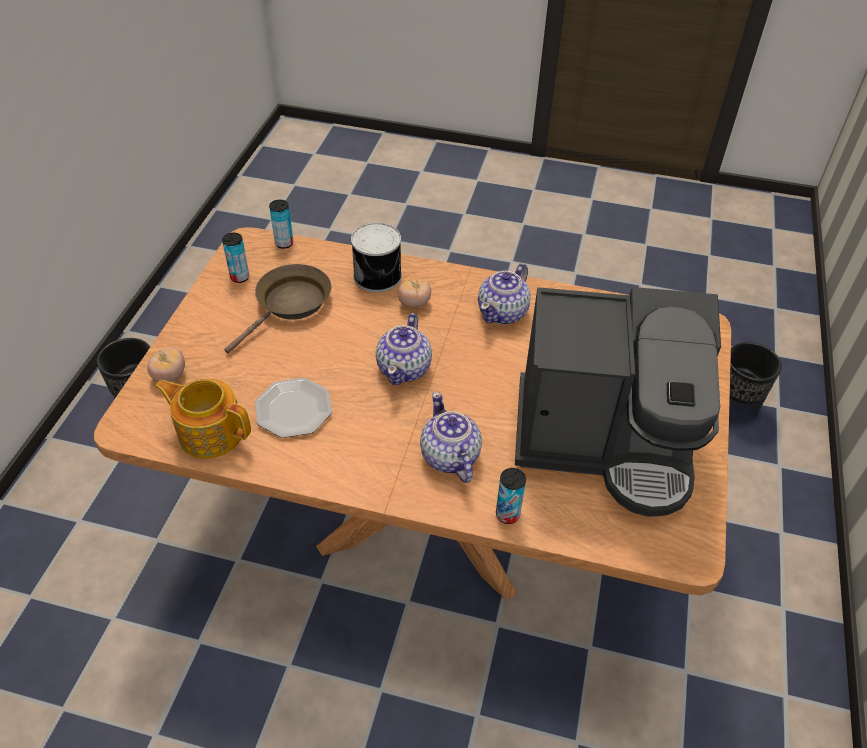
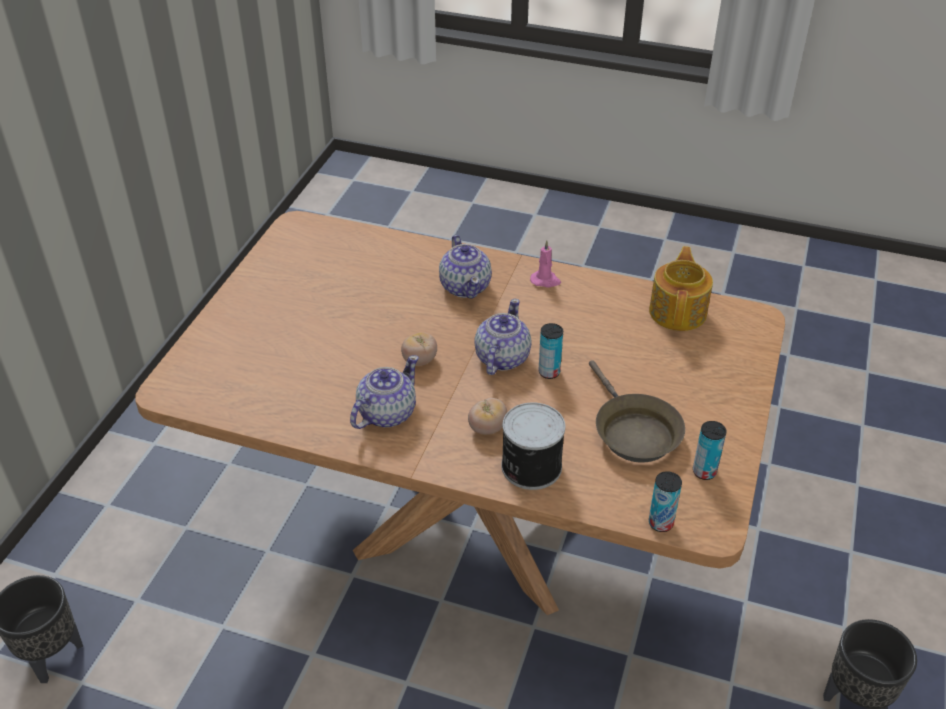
camera: 175 degrees left, 5 degrees down
(169, 376) = (737, 360): tomato -> tomato (419, 360)
(210, 432) = (678, 311): teapot -> teapot turned 105 degrees counterclockwise
(290, 305) = (633, 432): brown frying pan -> brown frying pan turned 60 degrees counterclockwise
(293, 410) = (607, 326): plate -> none
(356, 470) = (545, 281): none -> pink candle
(507, 514) = (425, 250): can -> can (549, 372)
(605, 442) = (326, 292): coffee machine -> none

